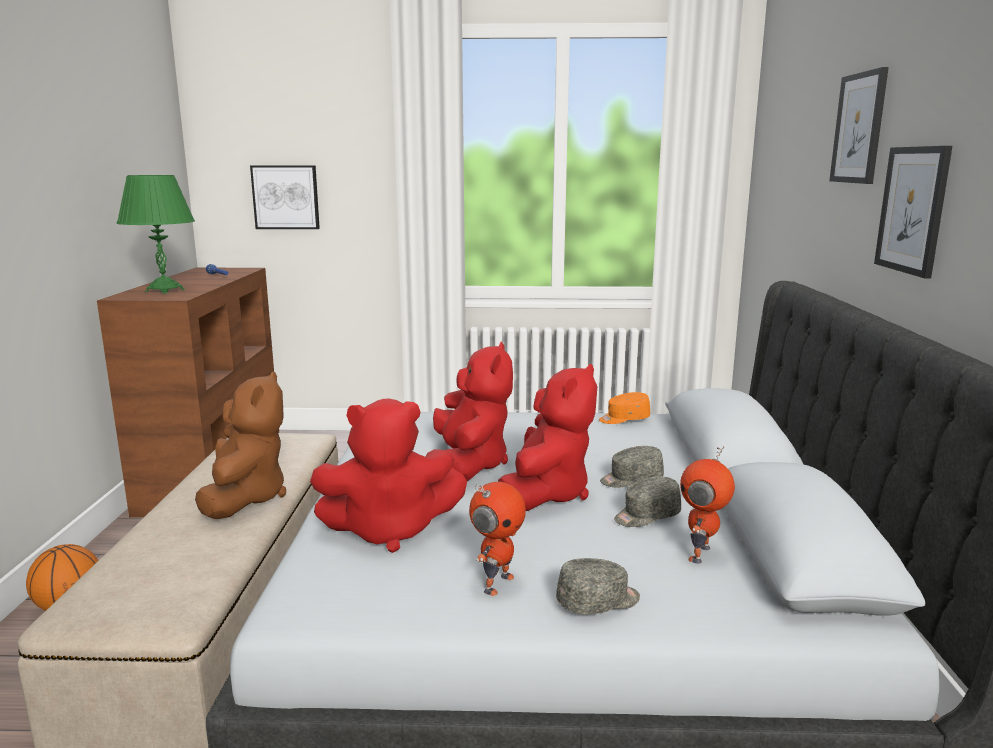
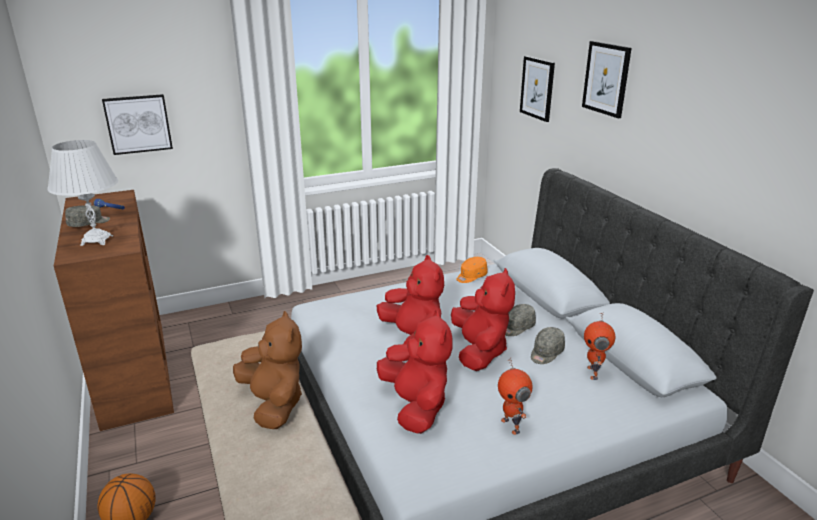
camera: 25 degrees left, 10 degrees up
(165, 291) = (97, 240): green table lamp -> white table lamp
(389, 531) = (416, 406): red plush toy -> red plush toy turned 75 degrees counterclockwise
(497, 583) = (511, 425): toy robot -> toy robot turned 150 degrees clockwise
(599, 602) = (571, 420): grey cap -> grey cap (89, 223)
(912, 210) = (656, 143): picture -> picture (537, 88)

